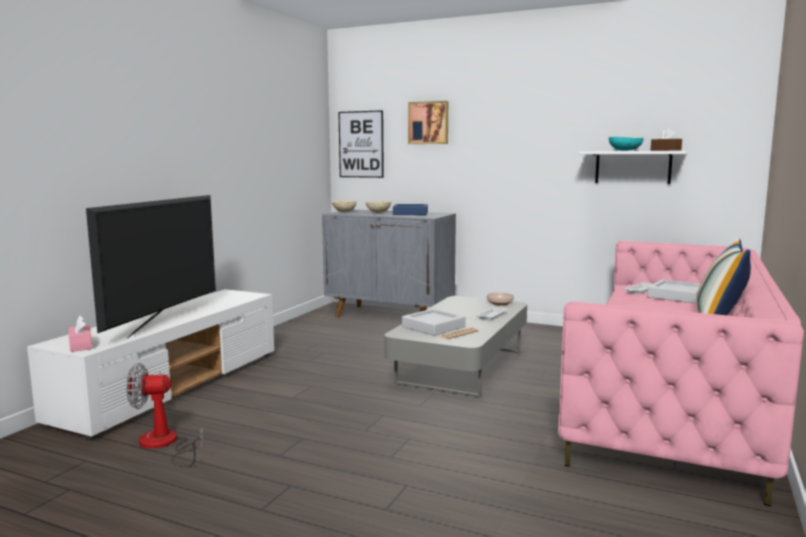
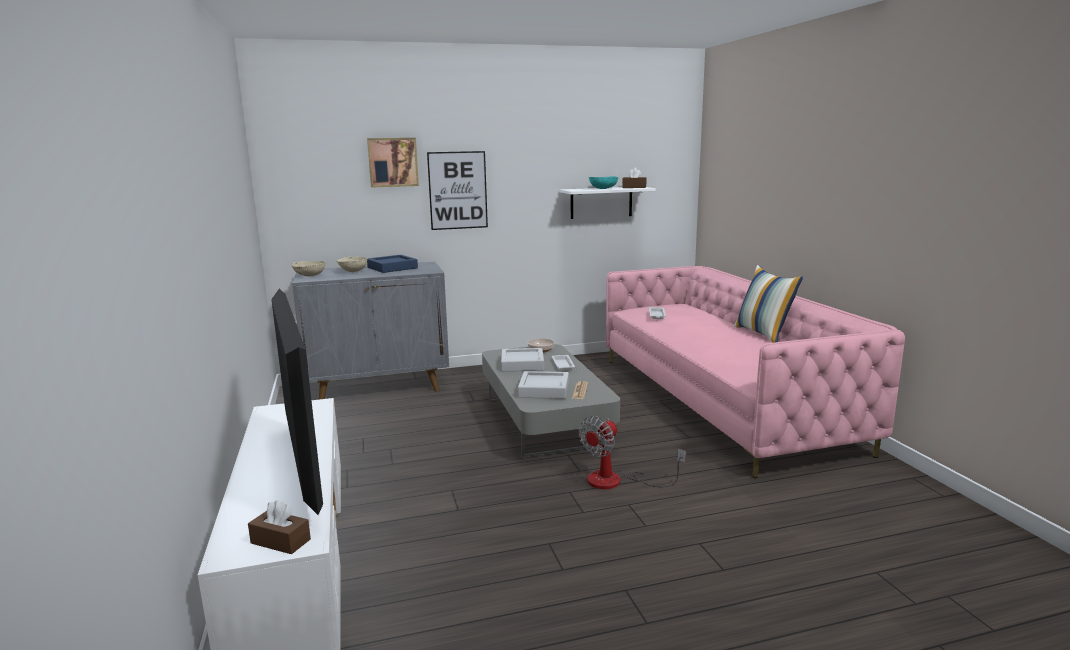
camera: 40 degrees left, 5 degrees up
(81, 345) = (280, 541): pink tissue box -> brown tissue box
(164, 444) = (432, 617): fan -> fan (617, 481)
(361, 144) = (303, 189): picture -> picture (457, 190)
(677, 296) = (692, 315): grey tray -> grey tray (522, 364)

